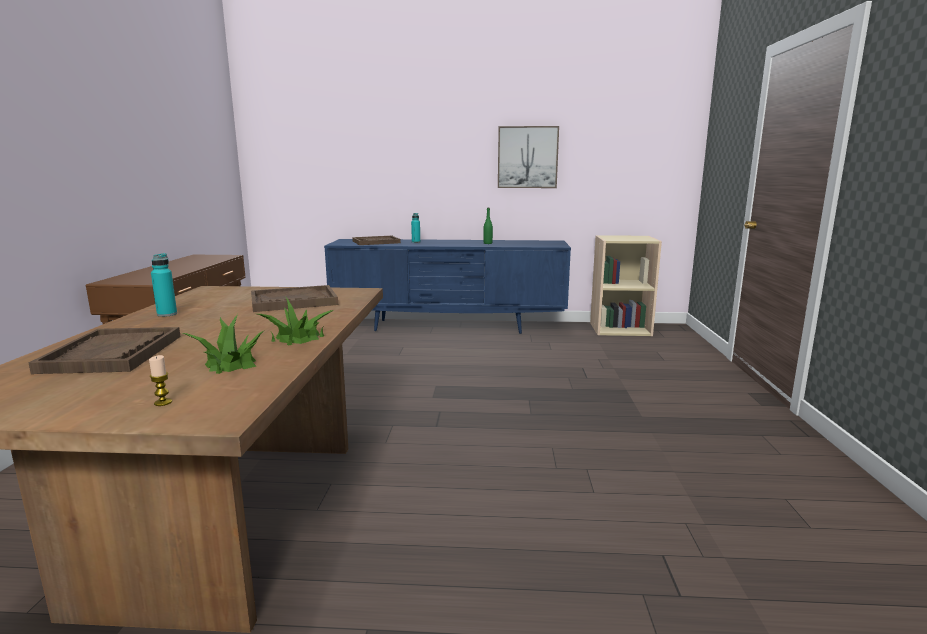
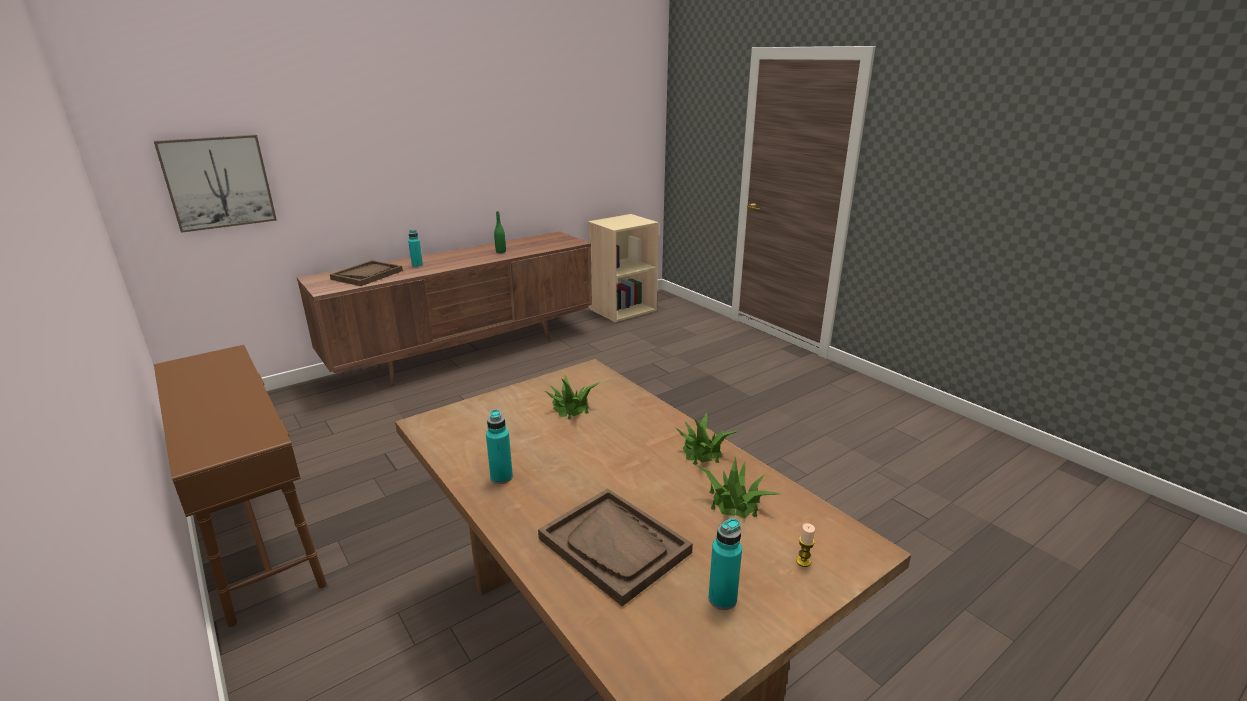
camera: 40 degrees left, 10 degrees up
(69, 394) = (722, 599): none -> turquoise bottle
(293, 301) = (570, 407): brown tray -> potted plant
(450, 326) = (467, 352): blue cabinet -> brown cabinet
(527, 157) = (515, 145): picture -> picture (218, 182)

